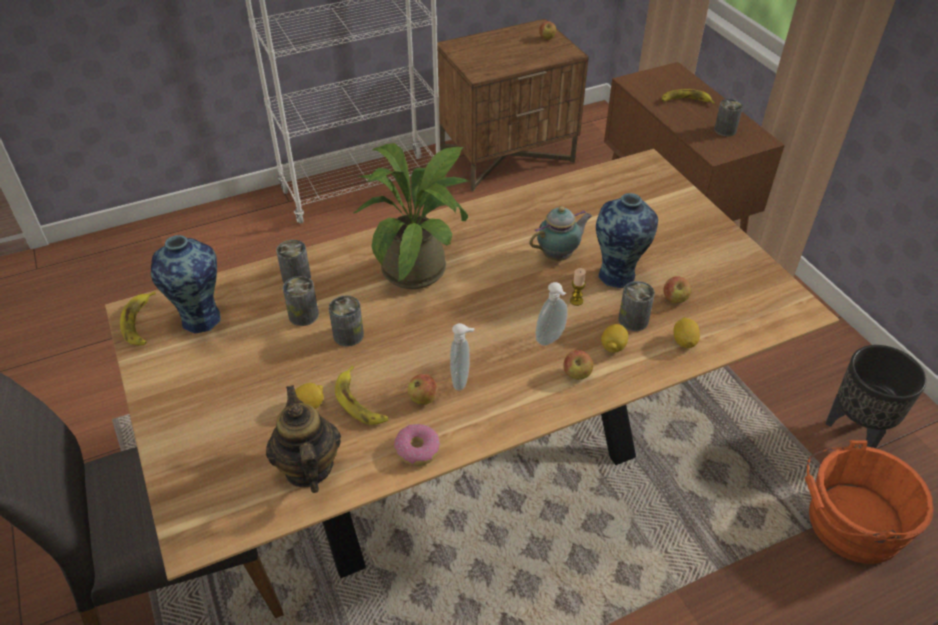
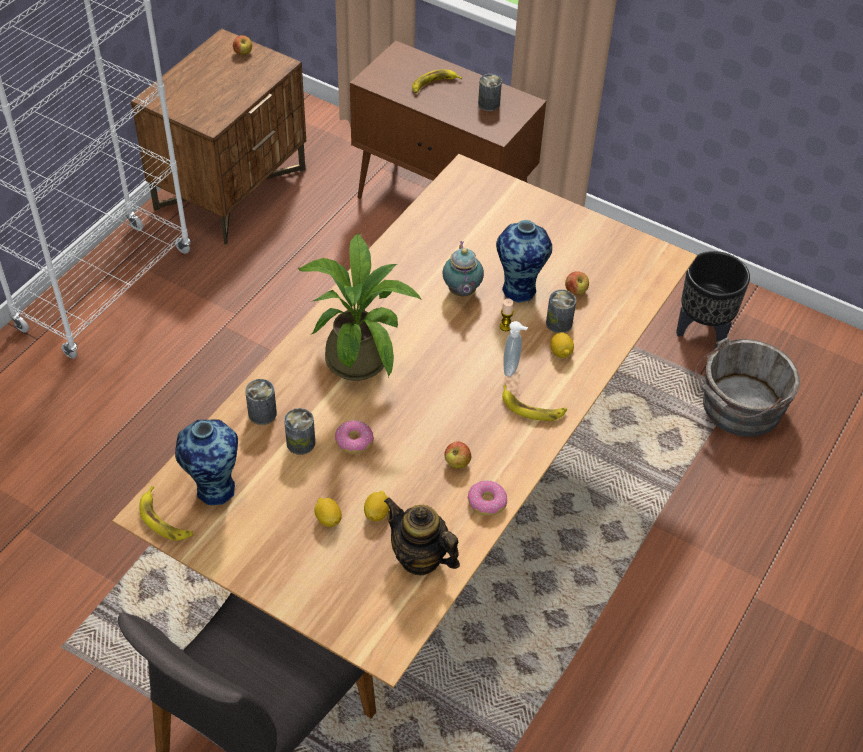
camera: 35 degrees left, 5 degrees up
(348, 335) = (354, 441): can -> donut
(360, 402) = (413, 489): banana -> banana (532, 408)
(462, 380) = (474, 433): soap dispenser -> none
(559, 255) = (461, 292): teapot -> teapot turned 150 degrees clockwise
(577, 374) = (552, 387): apple -> none
(684, 341) = (606, 323): lemon -> lemon (328, 519)
(849, 523) = (738, 408): orange bucket -> grey bucket

